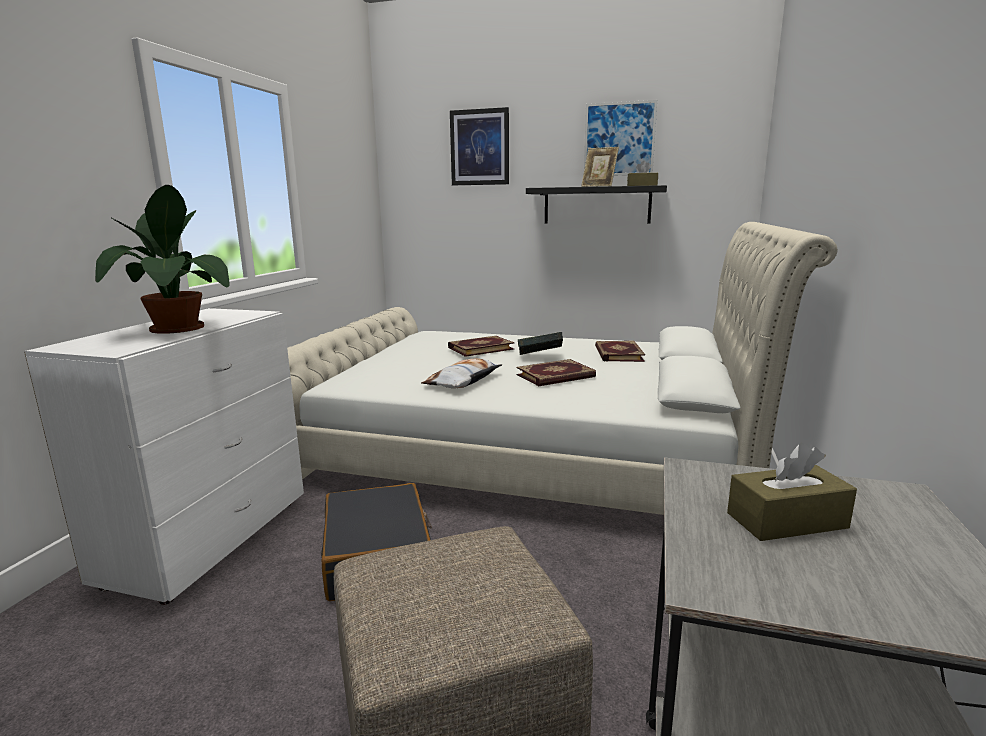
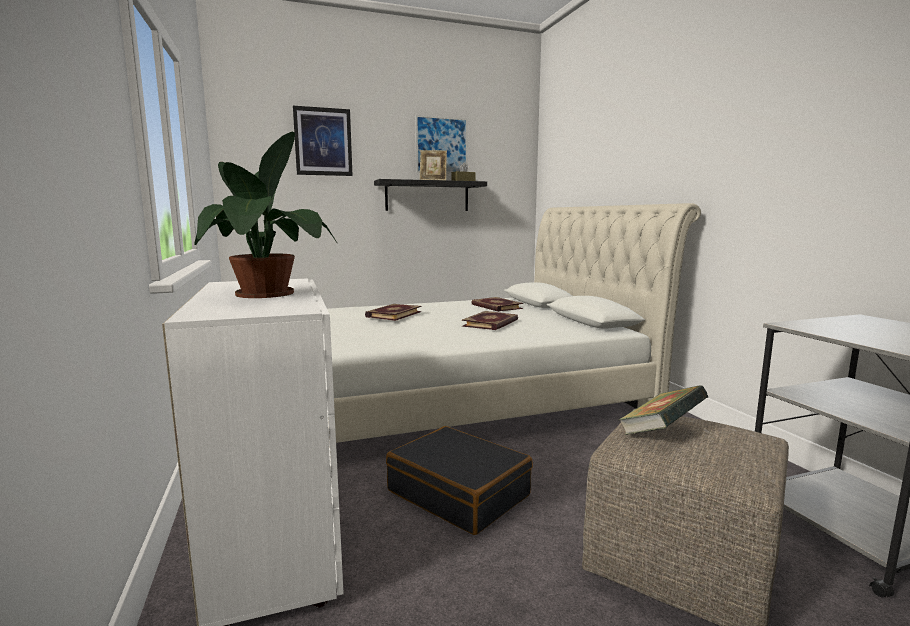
camera: 35 degrees left, 5 degrees down
(463, 381) = (432, 335): pillow -> none
(539, 357) = (451, 314): book -> book (660, 433)
(786, 520) = (871, 331): brown tissue box -> none

